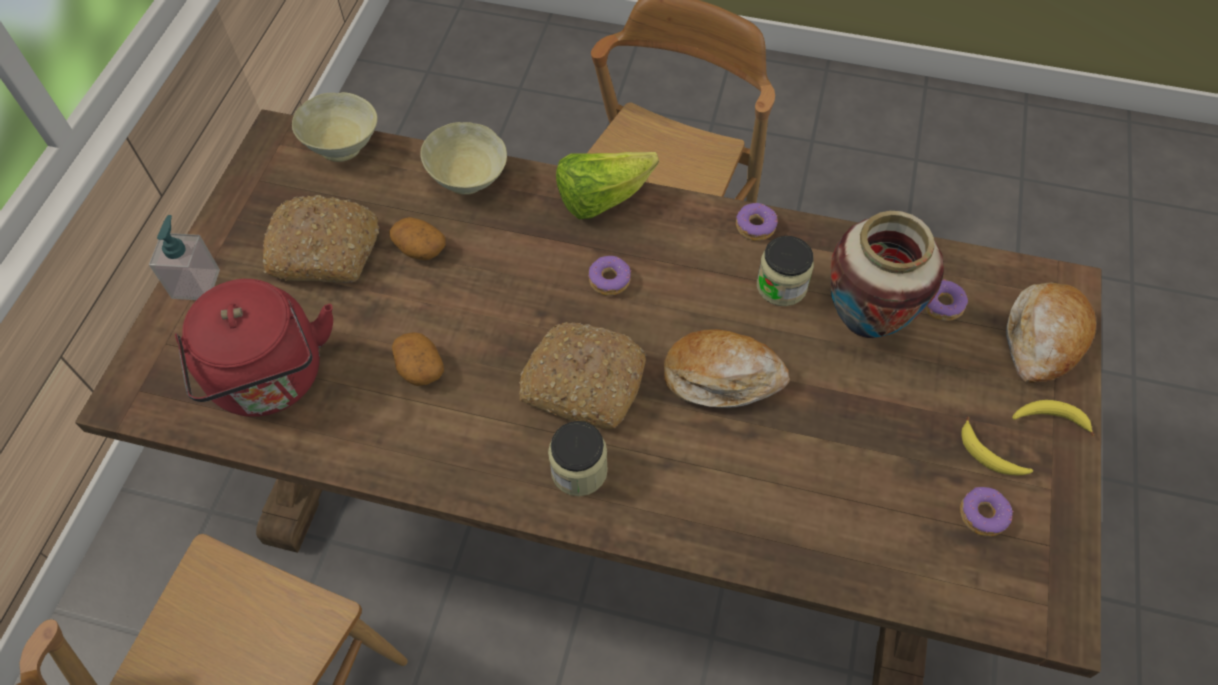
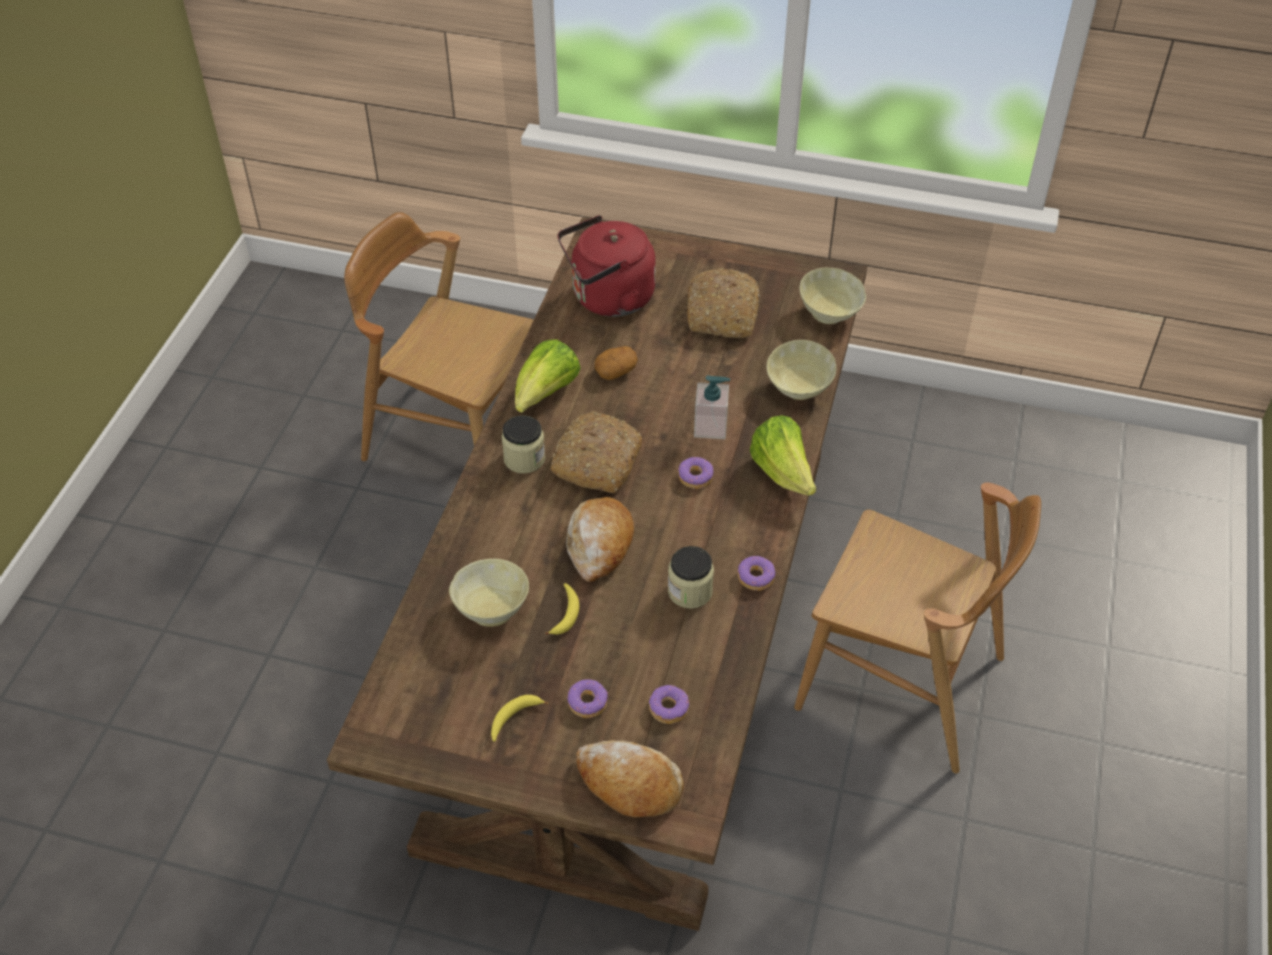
camera: 90 degrees right, 10 degrees down
(196, 284) = (691, 253): soap dispenser -> soap dispenser (710, 427)
(419, 248) = (726, 364): potato -> none
(457, 451) = (546, 394): none -> lettuce
(836, 490) = (493, 609): none -> beige bowl
(864, 323) = (649, 646): vase -> none
(982, 514) = (462, 704): donut -> donut (588, 703)
(1050, 419) = (545, 771): banana -> banana (565, 614)

